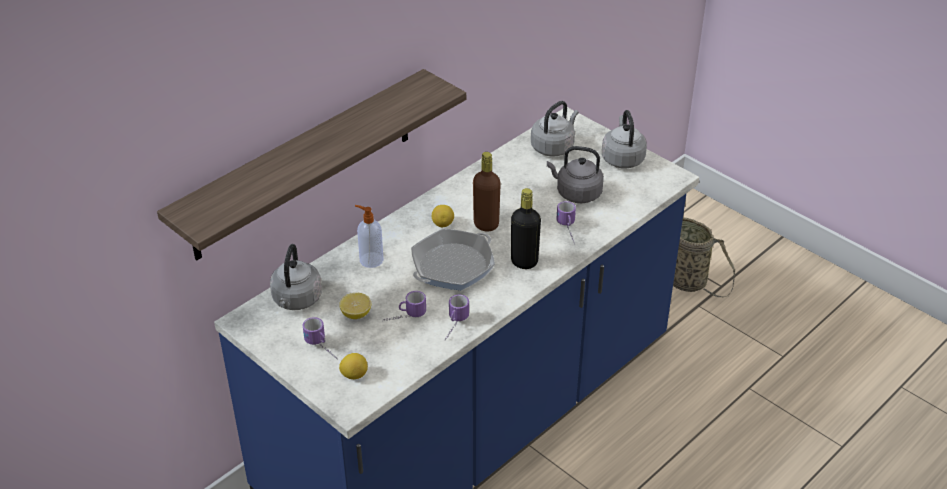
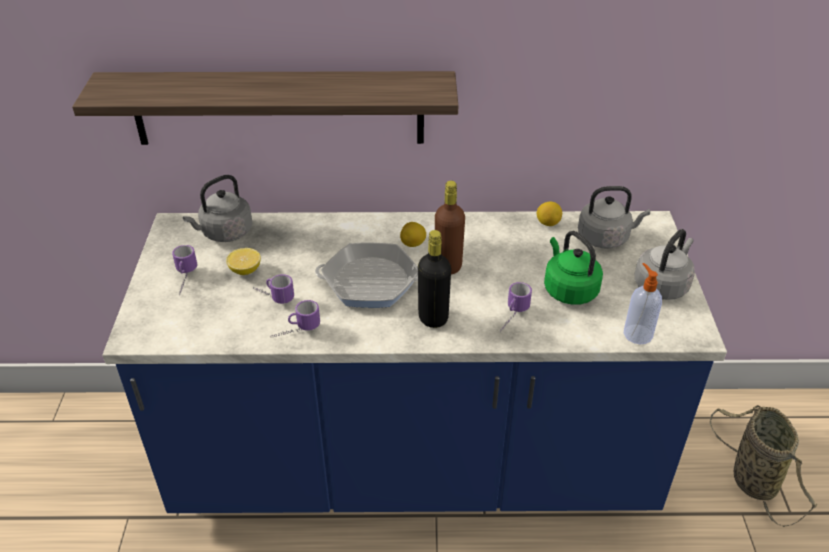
camera: 45 degrees right, 0 degrees up
(354, 375) = (172, 315): lemon -> lemon (548, 223)
(370, 260) = (318, 237): soap dispenser -> soap dispenser (637, 333)
(576, 193) = (568, 289): grey kettle -> green kettle

